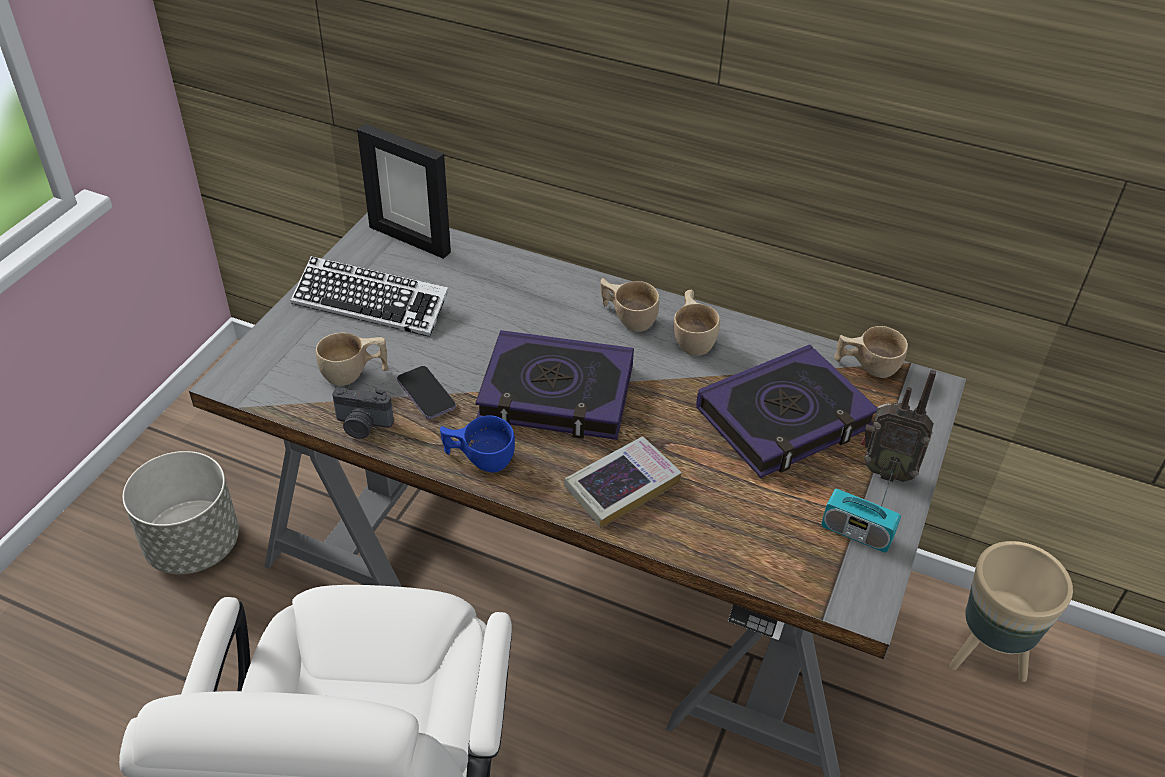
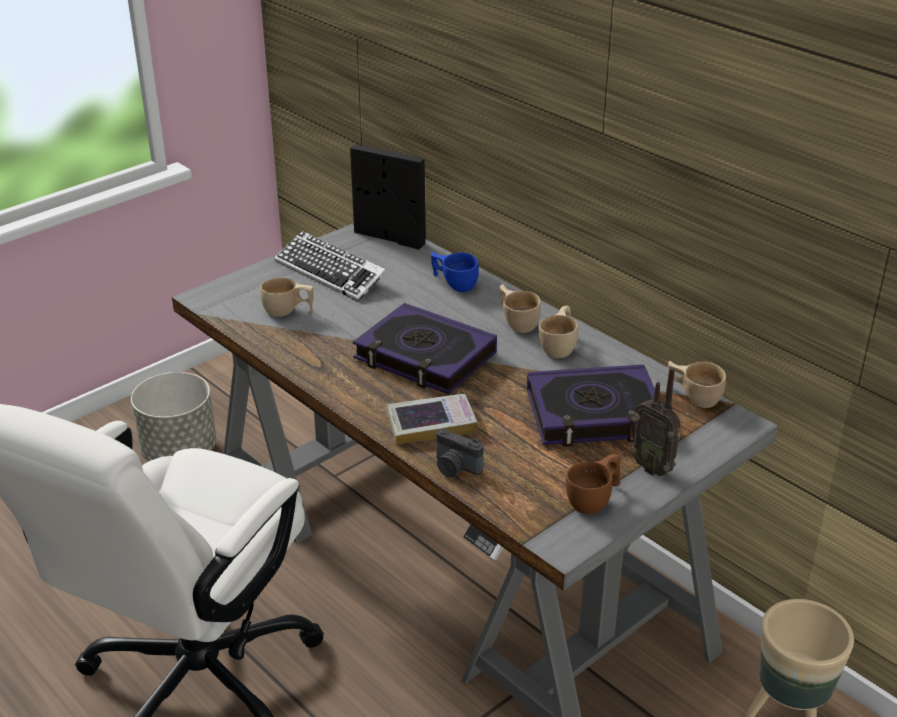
camera: 25 degrees right, 10 degrees down
(362, 426) = (271, 343): camera -> camera (455, 468)
(411, 238) = (388, 238): picture frame -> picture frame turned 150 degrees clockwise
(426, 394) = (329, 335): phone -> none
(479, 459) = (338, 382): blue cup -> blue cup (454, 283)
(856, 533) = (595, 499): radio -> brown cup

